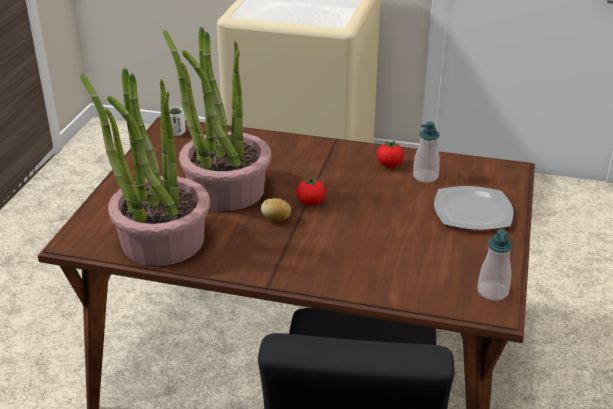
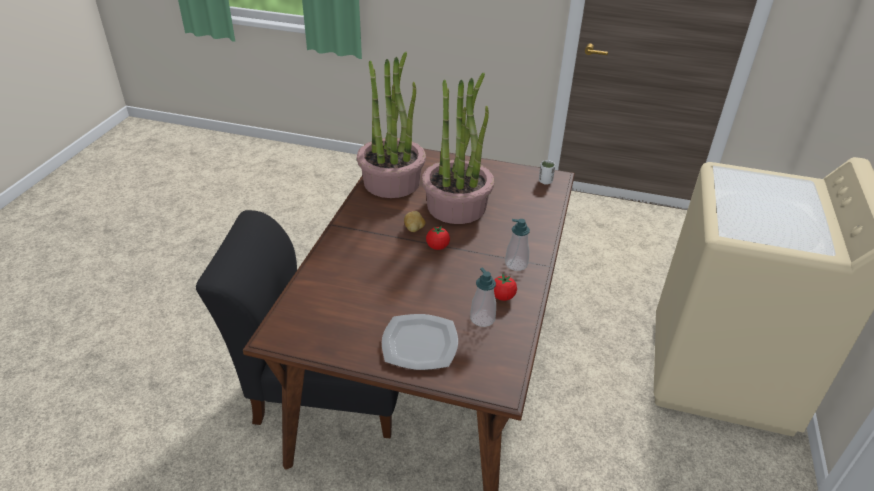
camera: 90 degrees right, 5 degrees up
(492, 291) = (298, 338): soap dispenser -> soap dispenser (516, 264)

